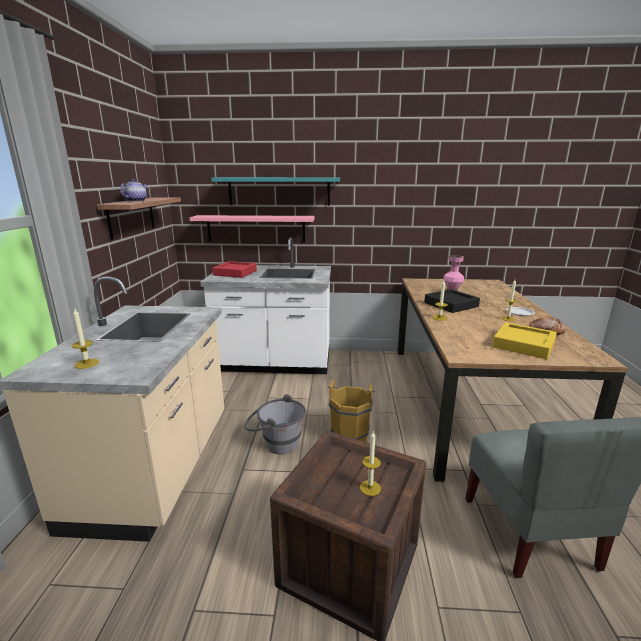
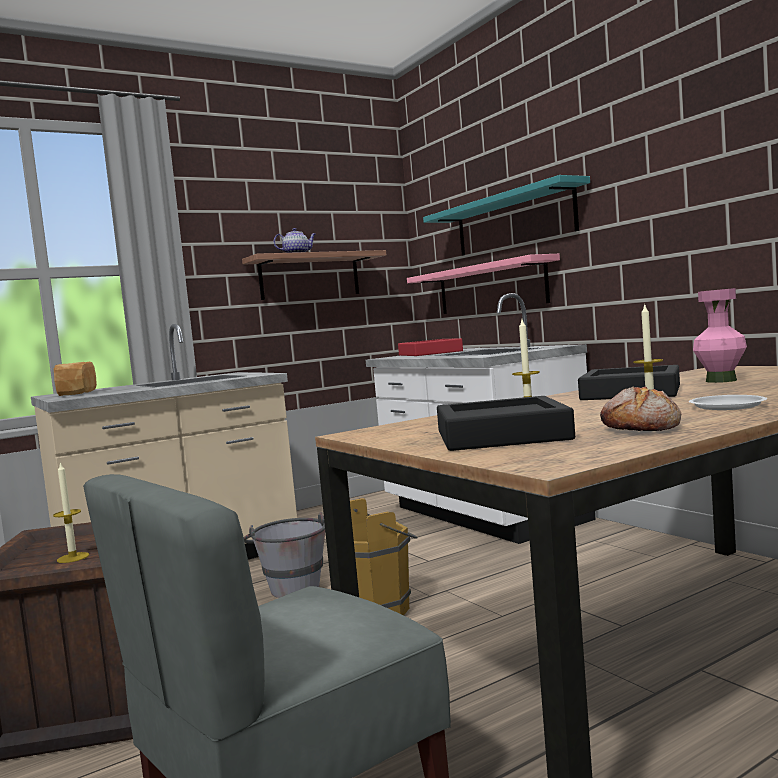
camera: 55 degrees right, 15 degrees down
(86, 363) = (80, 393): candle -> bread
(523, 345) = (501, 435): yellow tray -> black tray

